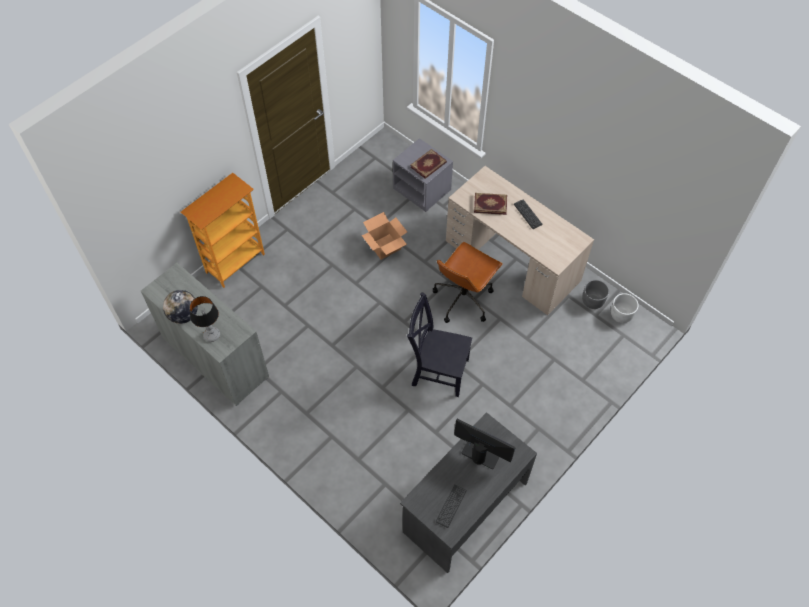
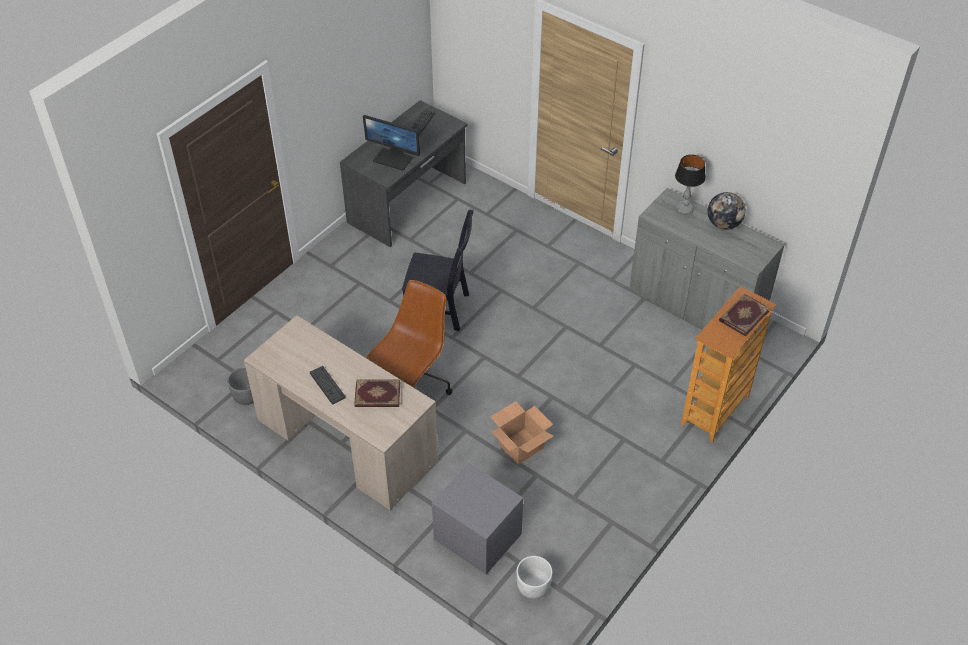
camera: 175 degrees right, 10 degrees down
(428, 165) = (467, 492): book -> book (743, 316)
(621, 315) = (214, 382): white planter -> white planter (533, 586)

